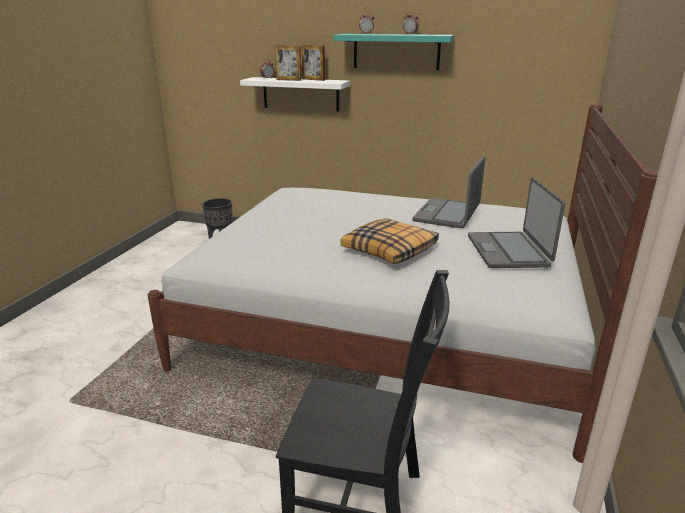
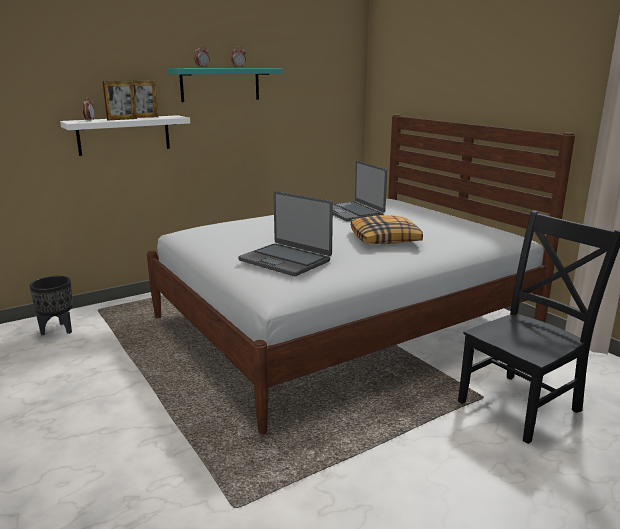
camera: 50 degrees left, 5 degrees down
(508, 251) = (434, 219): laptop -> laptop (285, 260)

